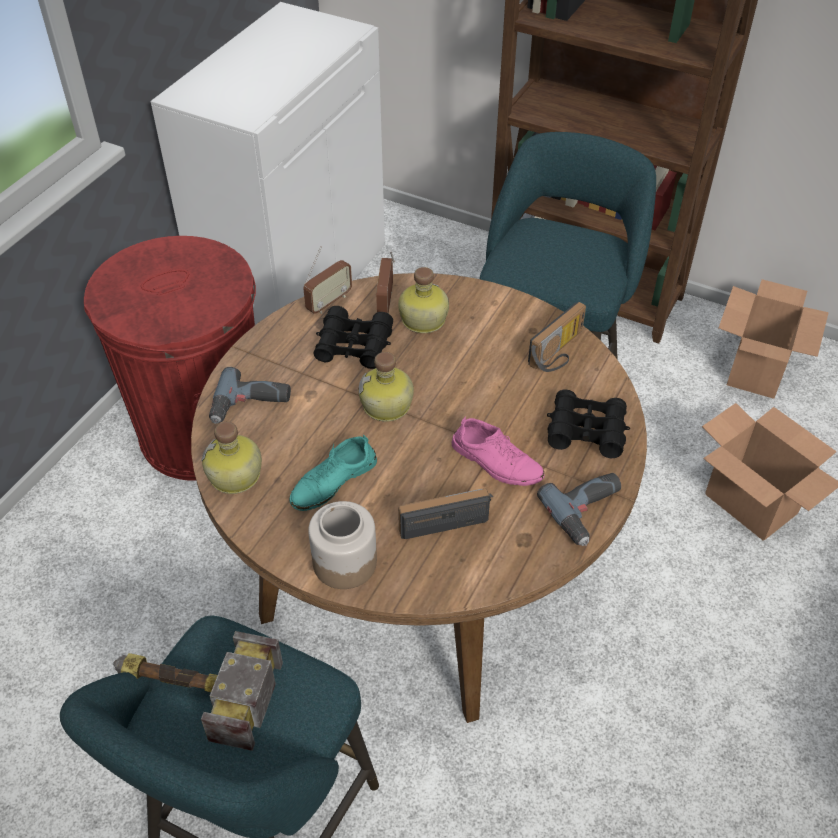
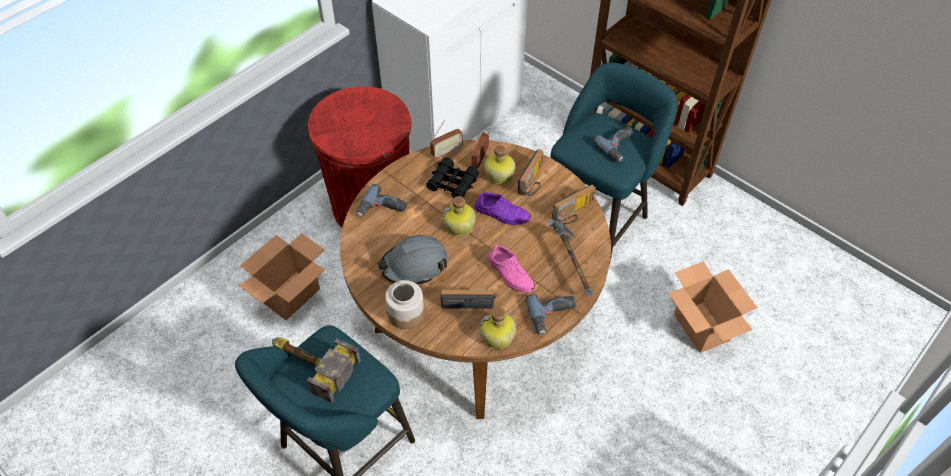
camera: 15 degrees right, 5 degrees up
(235, 476) = (361, 250): bottle -> bottle (497, 337)
(333, 481) = (414, 265): turquoise shoe -> grey hard hat
(448, 374) = (502, 213): none -> purple shoe
(480, 319) = (533, 181): none -> radio
(580, 255) = (619, 146): none -> power drill
(586, 431) = (570, 266): black binoculars -> hammer
(756, 369) = (742, 237): cardboard box -> cardboard box (291, 295)

